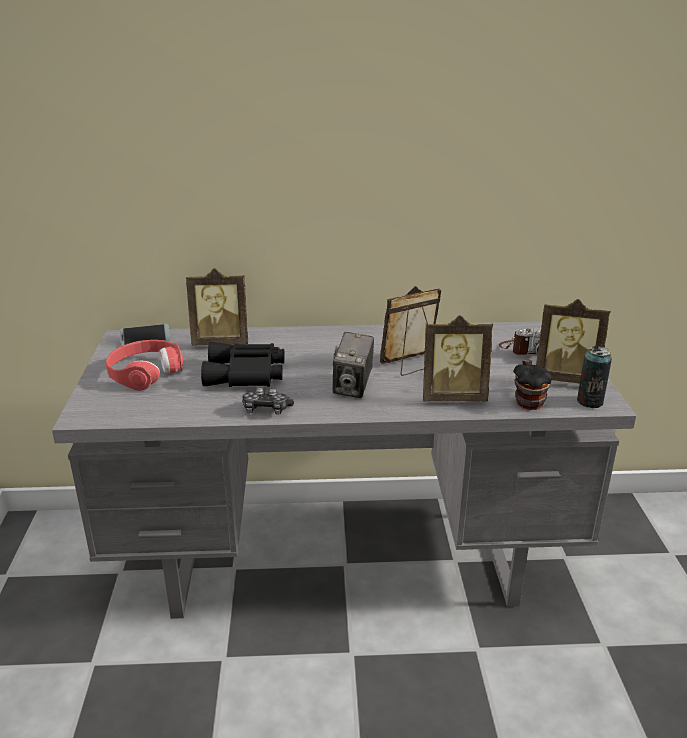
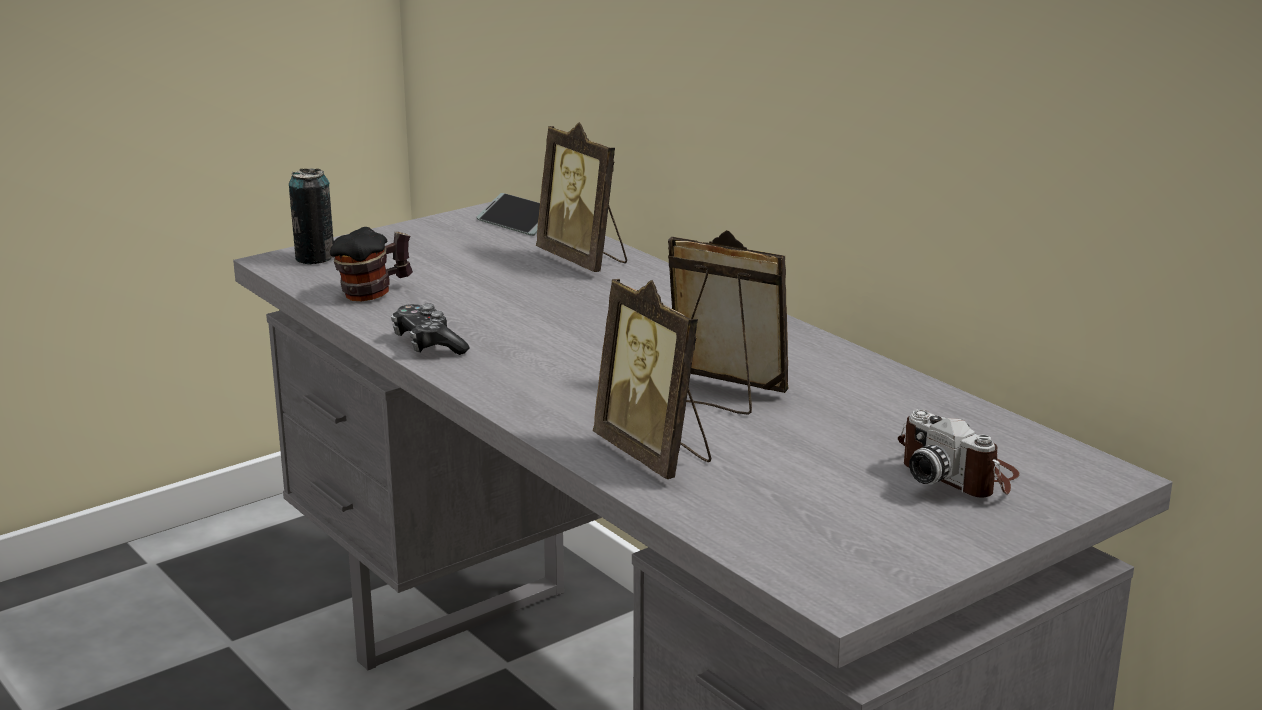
camera: 55 degrees right, 5 degrees down
(145, 373) = (430, 252): red headphones -> none
(246, 374) = (511, 303): black binoculars -> none
(353, 387) = (575, 376): camera -> none
(528, 400) = (738, 519): mug -> mug (374, 293)
(565, 378) = (888, 534): picture frame -> none
(589, 402) = (823, 577): can -> can (315, 258)

